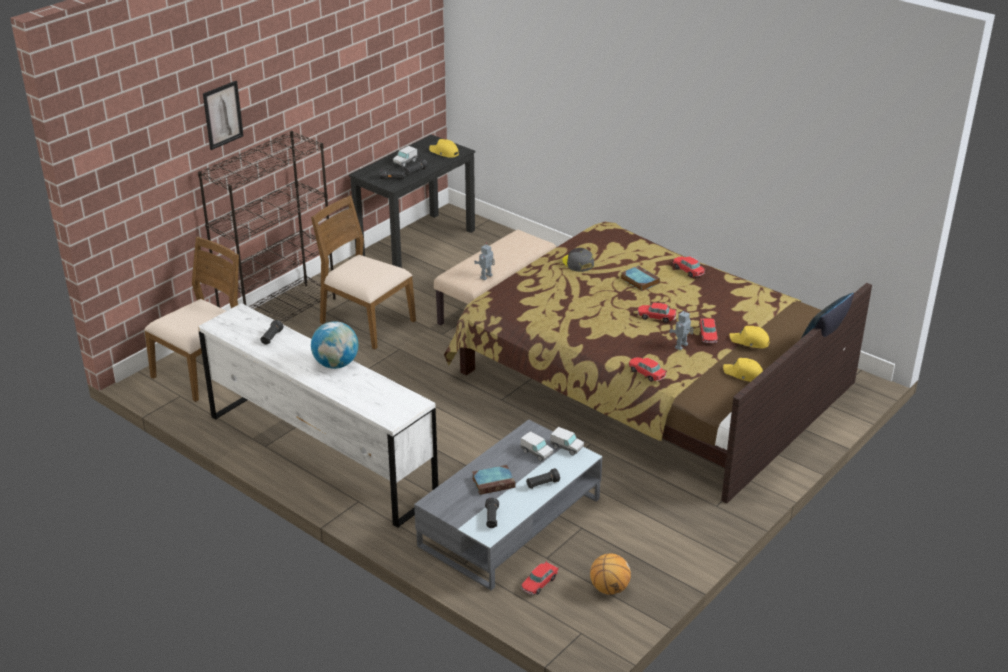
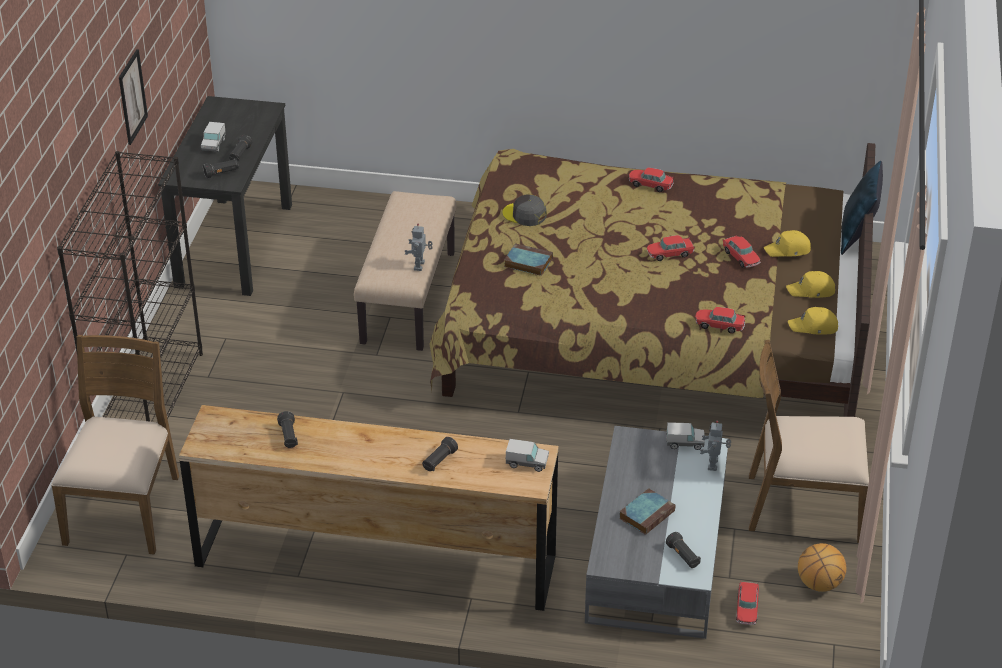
camera: 30 degrees left, 5 degrees up
(222, 115) = (61, 159): picture -> picture (132, 97)
(321, 455) = (375, 560): white dresser -> brown dresser
(336, 364) = (400, 441): globe -> none
(366, 322) = (270, 372): brown chair -> brown chair (803, 506)
(444, 152) = (249, 117): yellow cap -> yellow cap (814, 327)
(536, 453) = (660, 462): toy truck -> toy truck (527, 463)
(542, 484) = (698, 495): black flashlight -> black flashlight (439, 461)
(639, 280) = (611, 215): book -> book (527, 262)
(682, 347) = (727, 280): toy robot -> toy robot (714, 465)

